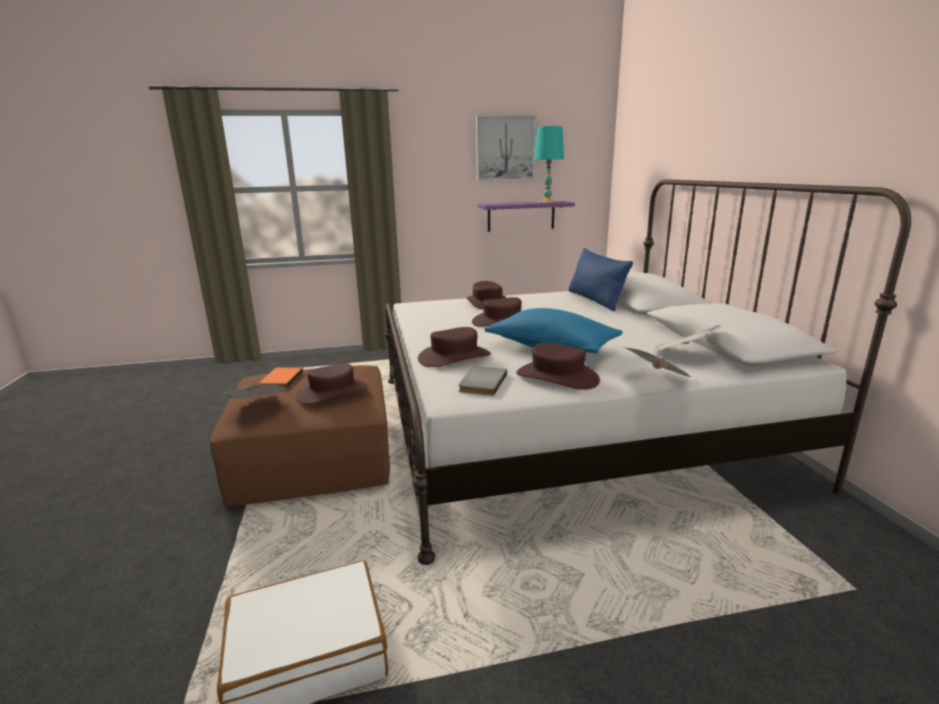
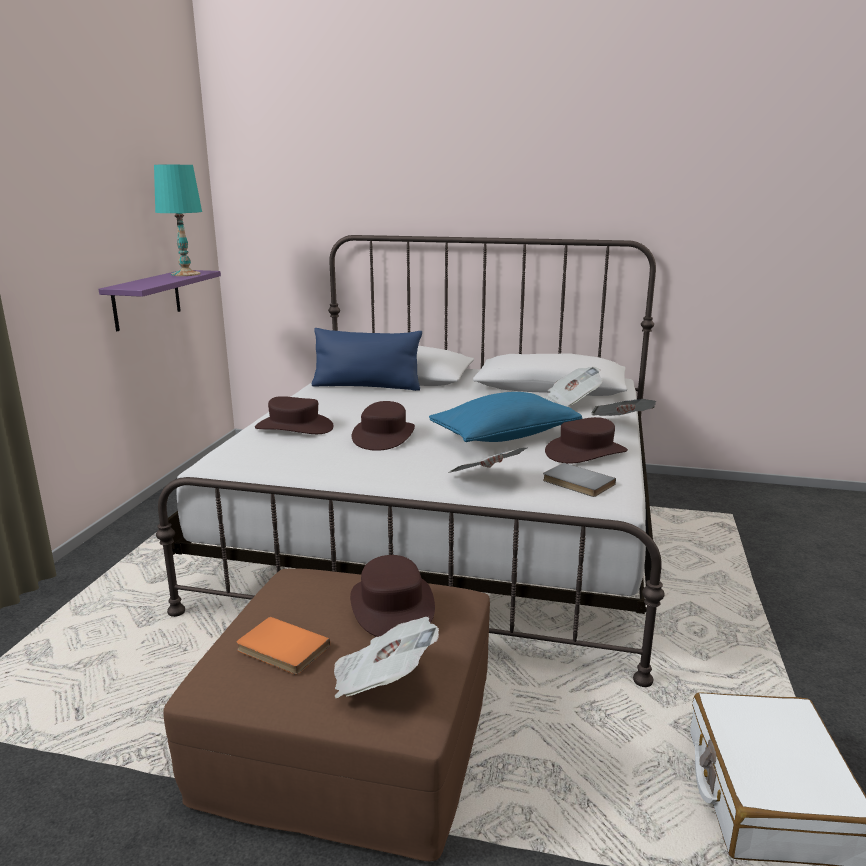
camera: 65 degrees left, 0 degrees up
(454, 357) = (486, 480): brown hat -> newspaper
(505, 148) = (116, 196): picture -> none

